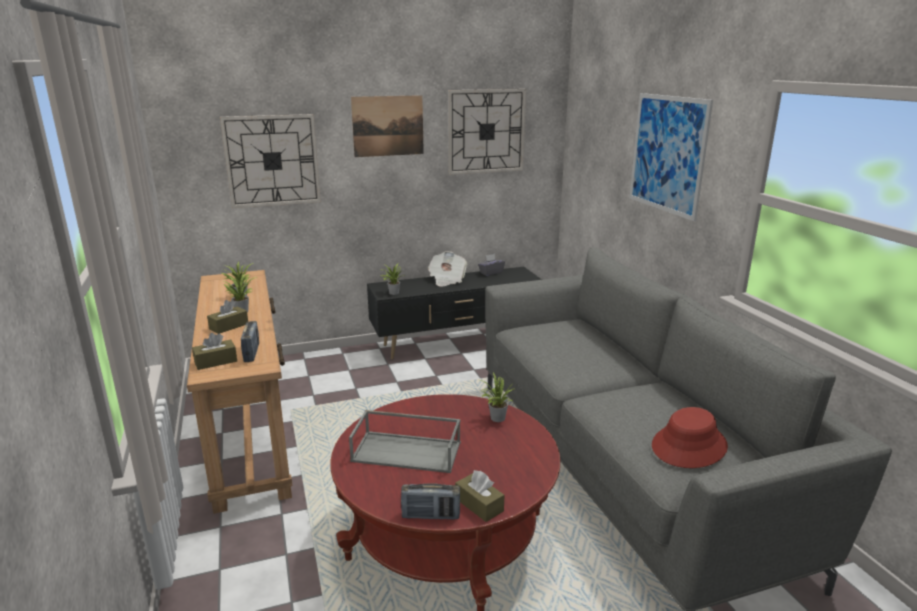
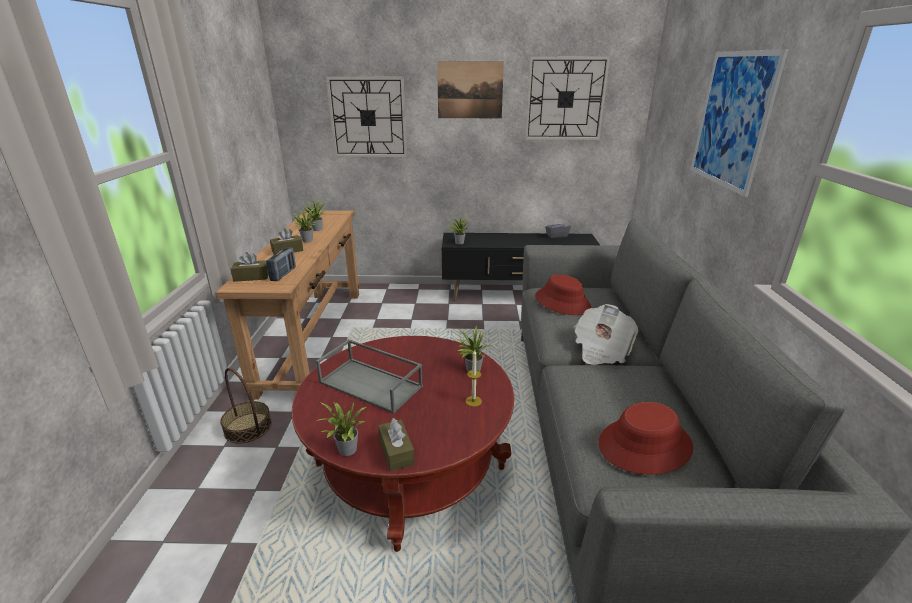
camera: 20 degrees right, 5 degrees up
(236, 543) = (248, 427): none -> basket
(430, 516) = (346, 451): radio -> potted plant
(447, 279) = (513, 237): newspaper -> newspaper (601, 350)
(517, 445) = (473, 401): none -> candle
(545, 339) = (562, 302): none -> red hat

